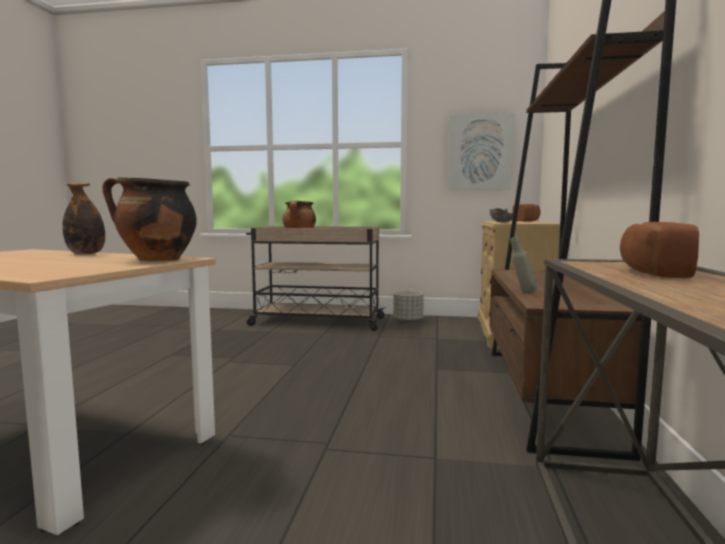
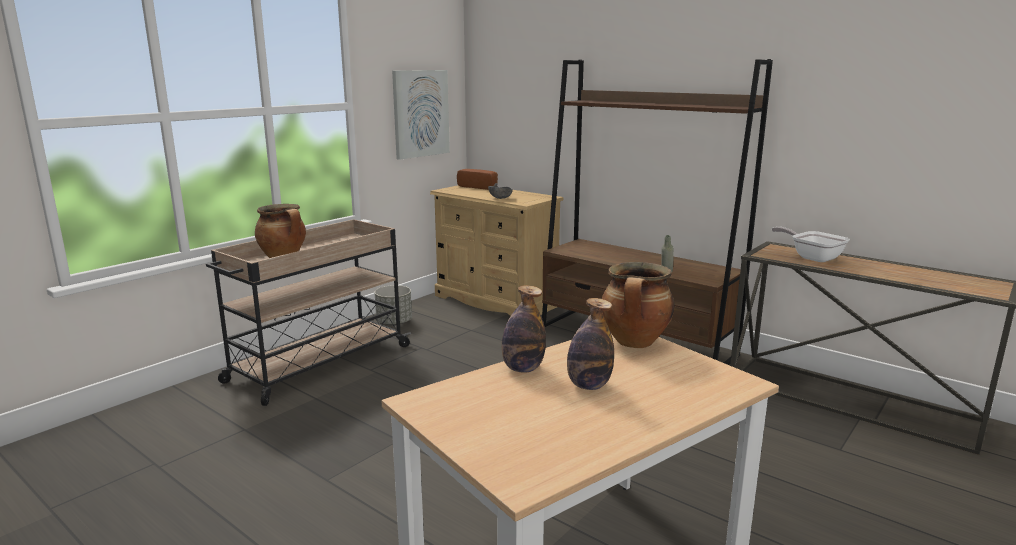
camera: 60 degrees left, 10 degrees up
(46, 260) = (588, 385): none -> bottle
(650, 271) = (812, 257): bread -> frying pan

